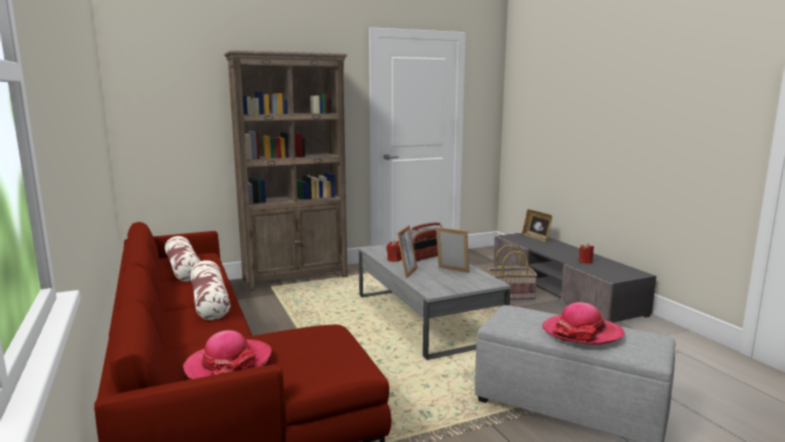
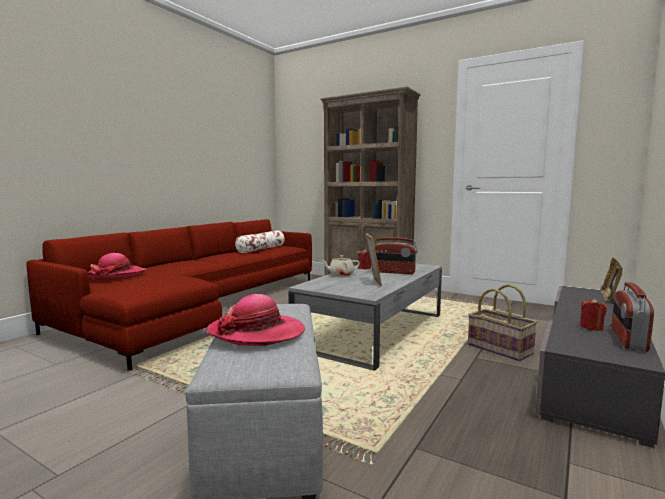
camera: 55 degrees right, 5 degrees down
(210, 301) = (216, 260): pillow -> none
(407, 272) = (340, 274): picture frame -> beige teapot
(610, 264) = (628, 340): none -> radio

